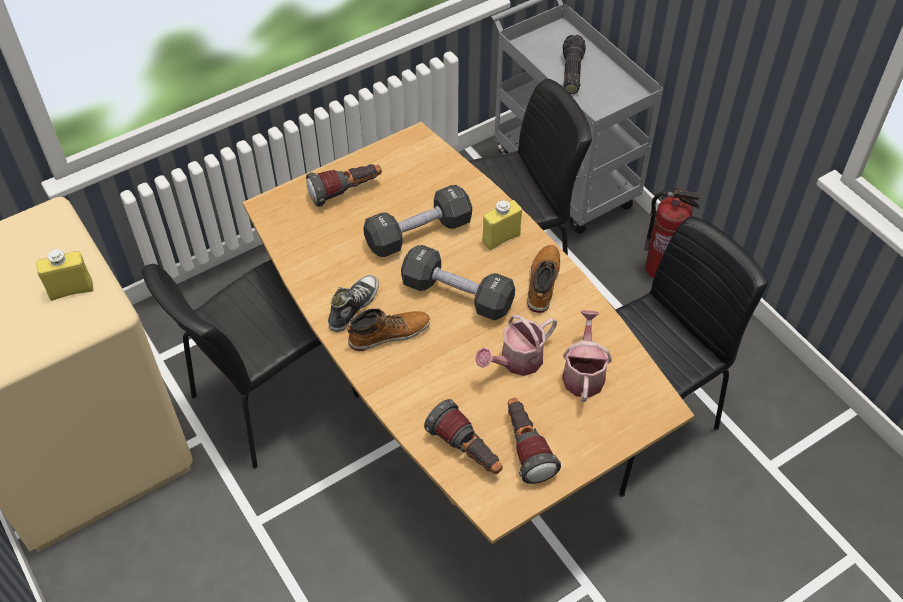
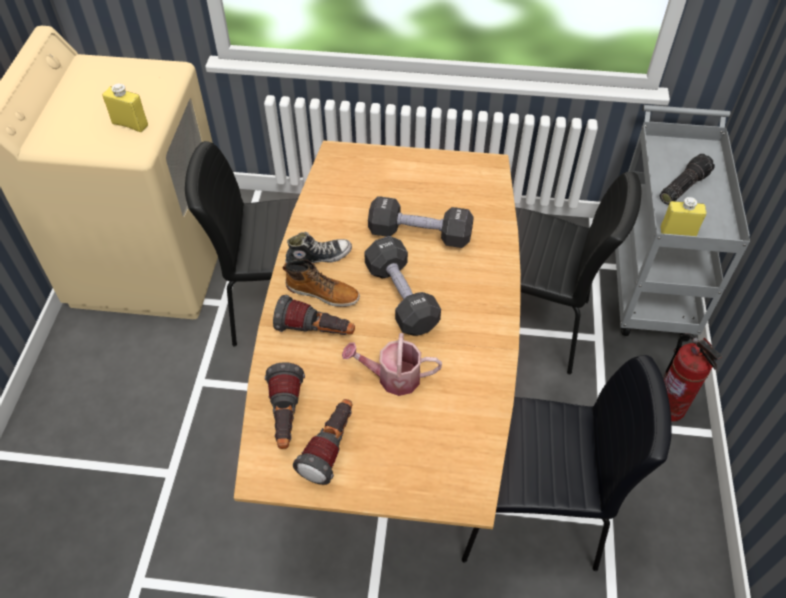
camera: 40 degrees right, 0 degrees up
(346, 192) = (399, 174): flashlight -> flashlight (316, 331)
(501, 238) = (479, 276): yellow bottle -> yellow bottle (677, 232)
(542, 282) = (476, 331): boot -> none
(583, 373) = (435, 424): watering can -> none

